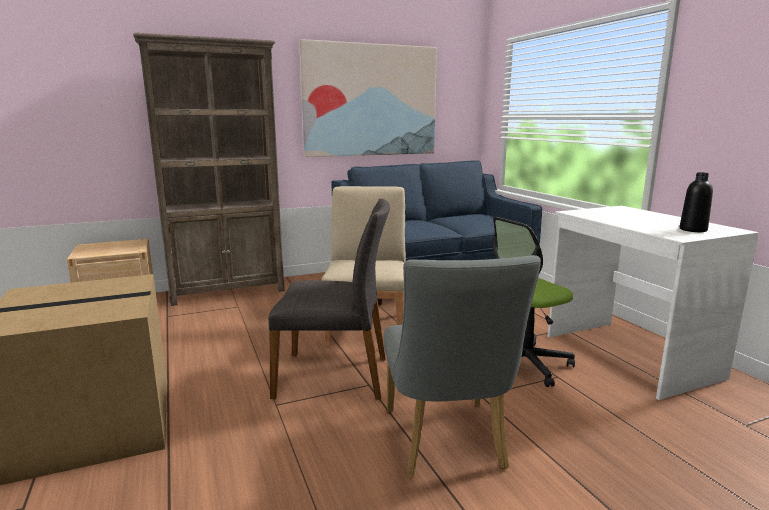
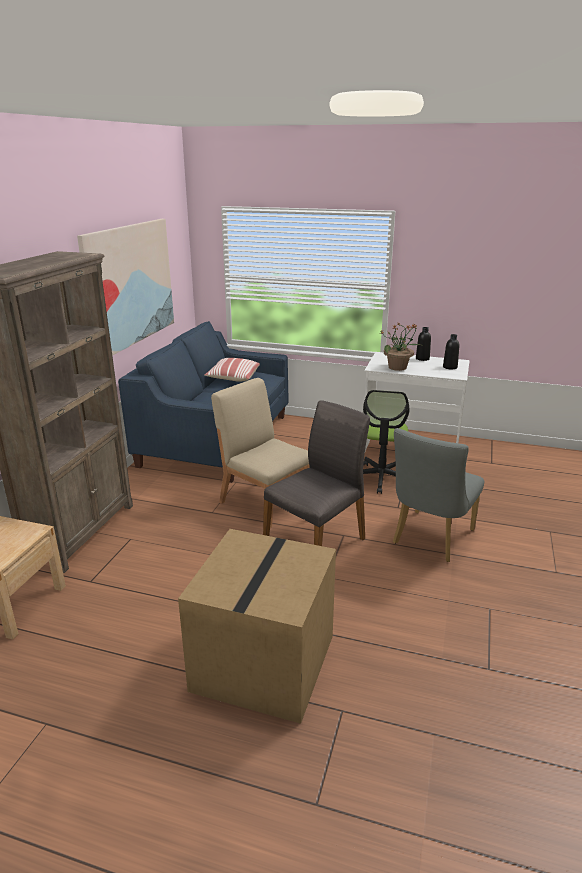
camera: 50 degrees left, 10 degrees up
(446, 444) = (430, 539): grey chair -> grey chair turned 90 degrees clockwise
(467, 216) = (233, 378): none -> pillow
(606, 217) = (398, 367): none -> potted plant
(672, 218) = (422, 359): none -> black bottle

